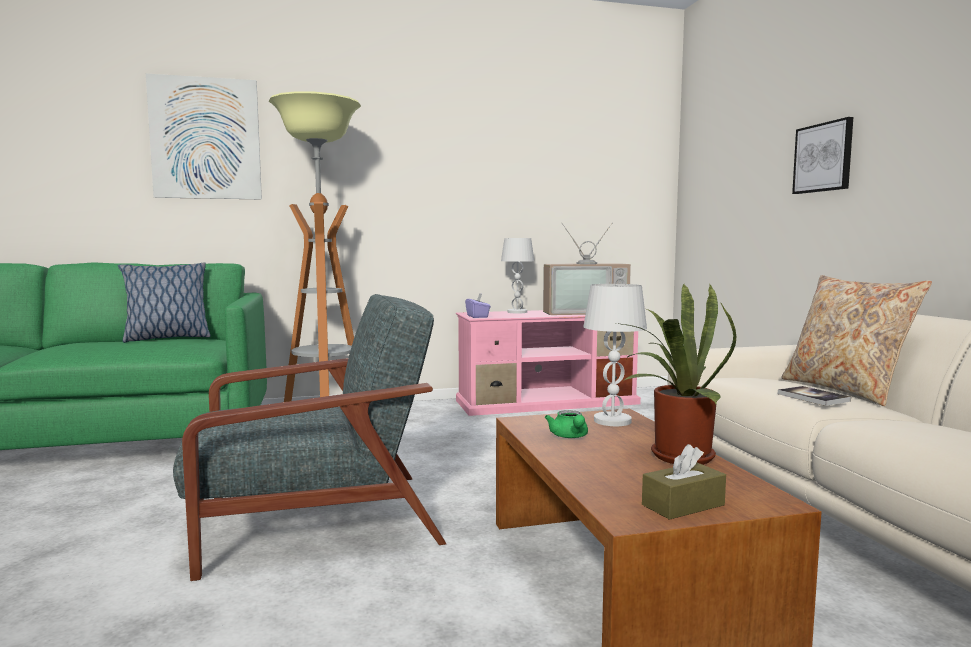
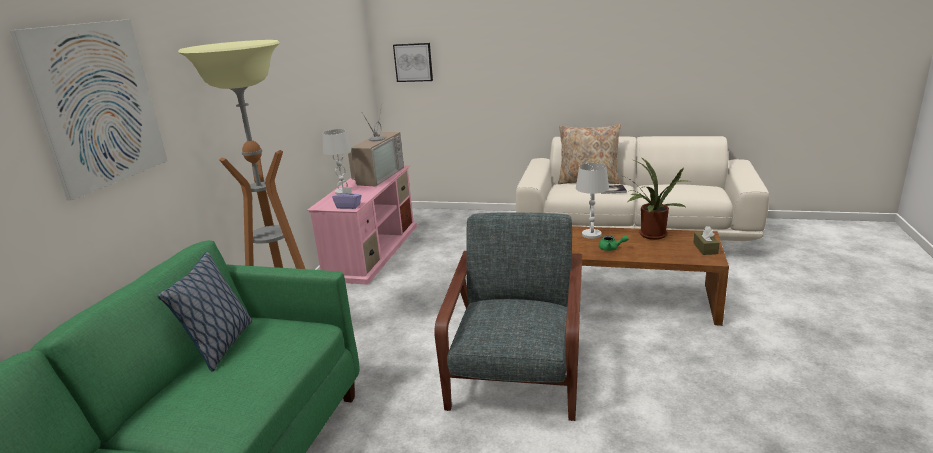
camera: 60 degrees left, 15 degrees up
(823, 157) = (518, 53): picture -> picture (413, 62)

